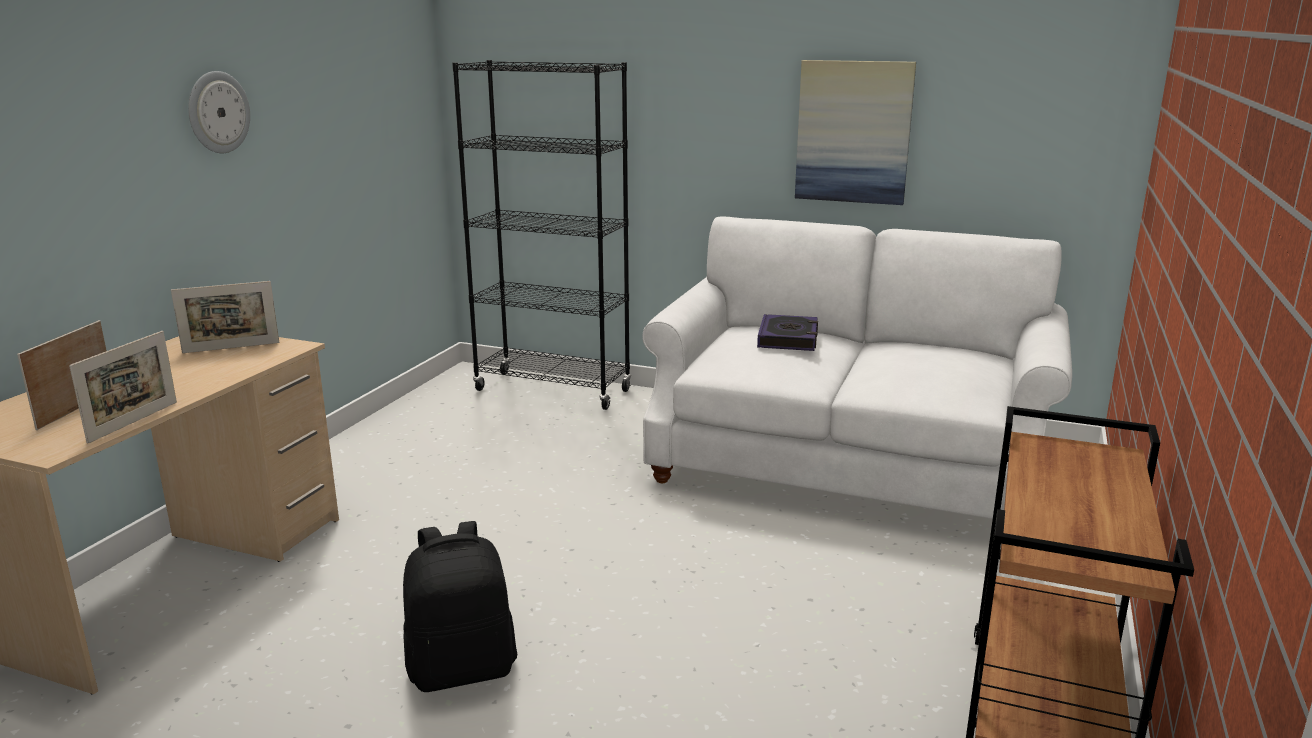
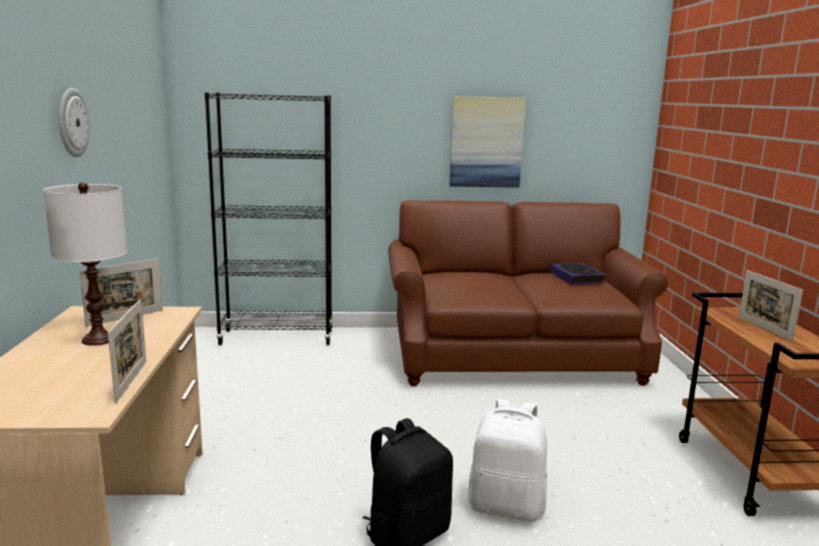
camera: 25 degrees left, 5 degrees down
(77, 409) = (57, 379): picture frame -> picture frame (764, 328)
(172, 370) = (99, 339): none -> white table lamp
(616, 668) = (506, 506): none -> white backpack
(788, 339) = (479, 276): book -> book (576, 278)
(848, 463) = (514, 355): white sofa -> brown sofa

